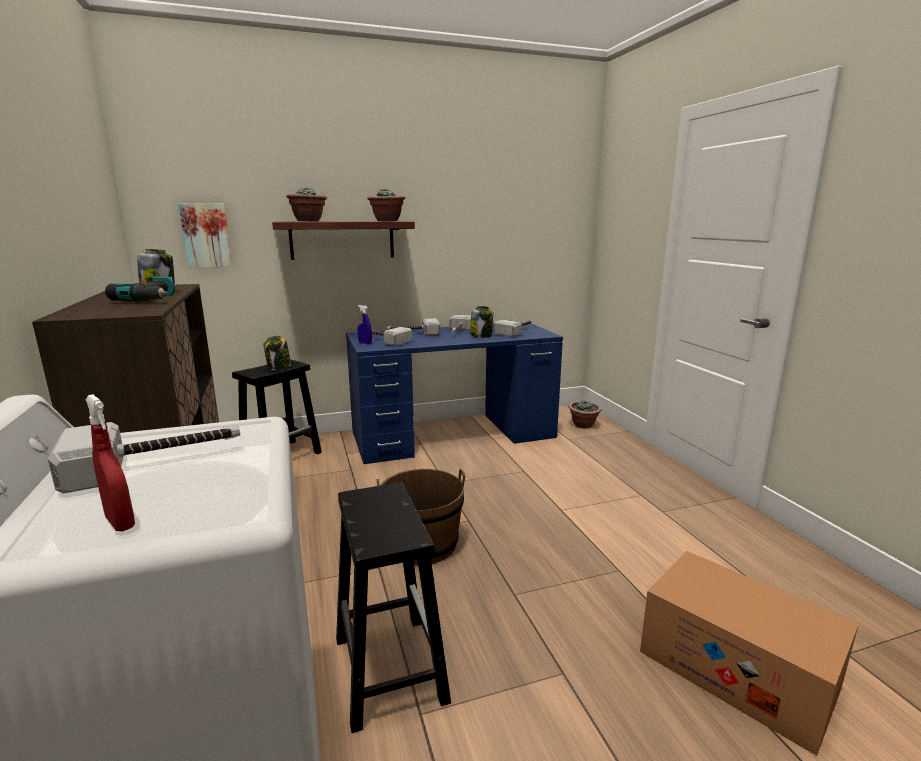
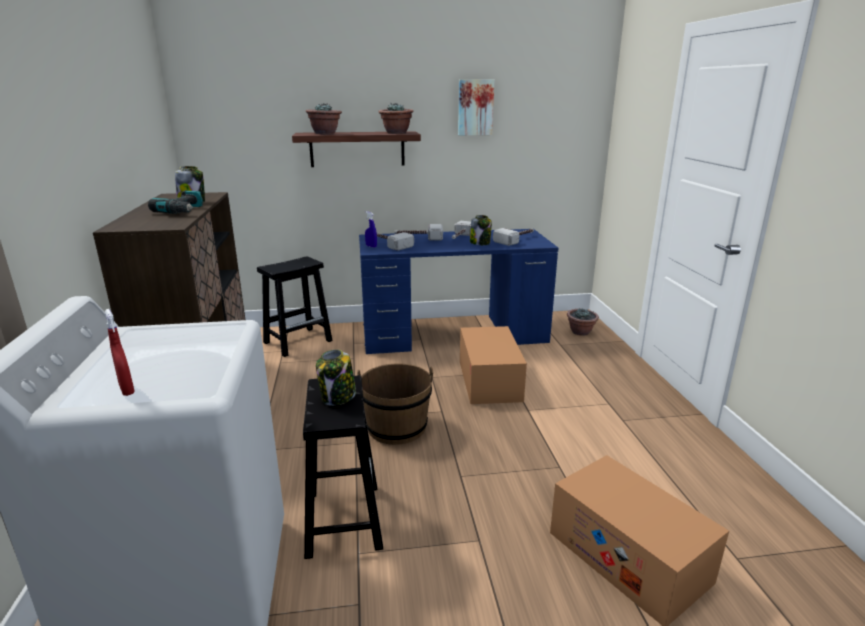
camera: 10 degrees right, 5 degrees up
(157, 463) = (159, 351): hammer -> none
(206, 235) = (239, 145): picture -> picture (475, 107)
(279, 368) = (296, 265): jar -> jar (338, 397)
(509, 482) = (489, 380): none -> cardboard box

